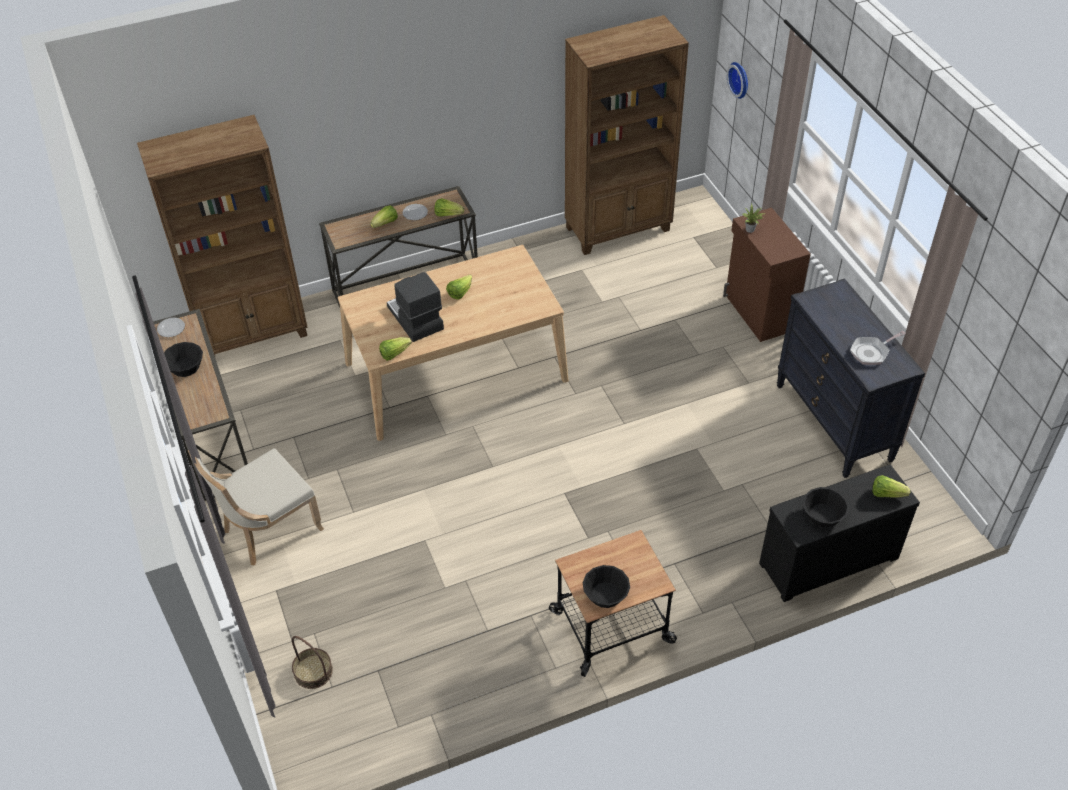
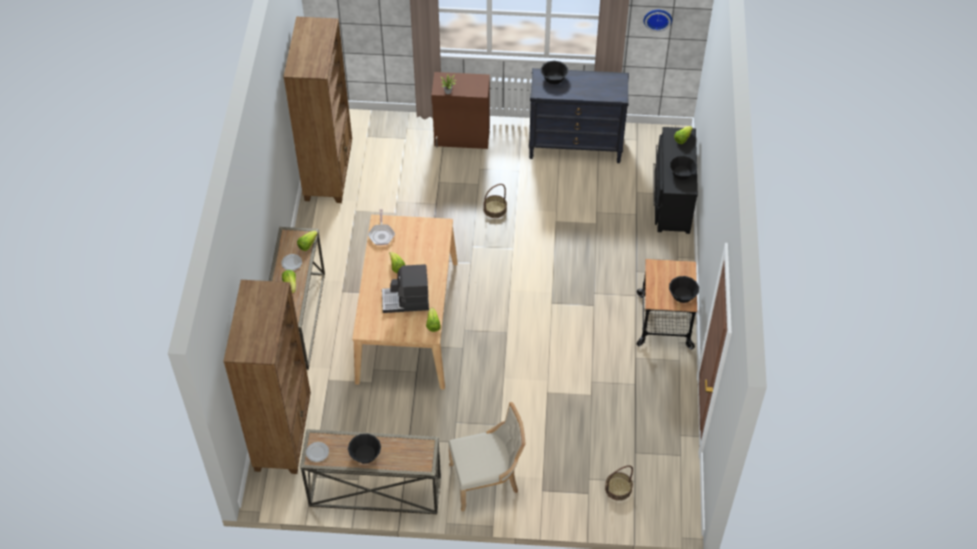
camera: 65 degrees left, 5 degrees up
(268, 529) = (487, 480): beige chair -> beige chair turned 90 degrees counterclockwise
(672, 384) = (495, 209): none -> basket
(740, 79) = (343, 18): wall clock -> wall clock (657, 18)
(847, 303) = (554, 77): none -> black bowl
(871, 352) = (599, 86): frying pan -> frying pan (381, 234)

